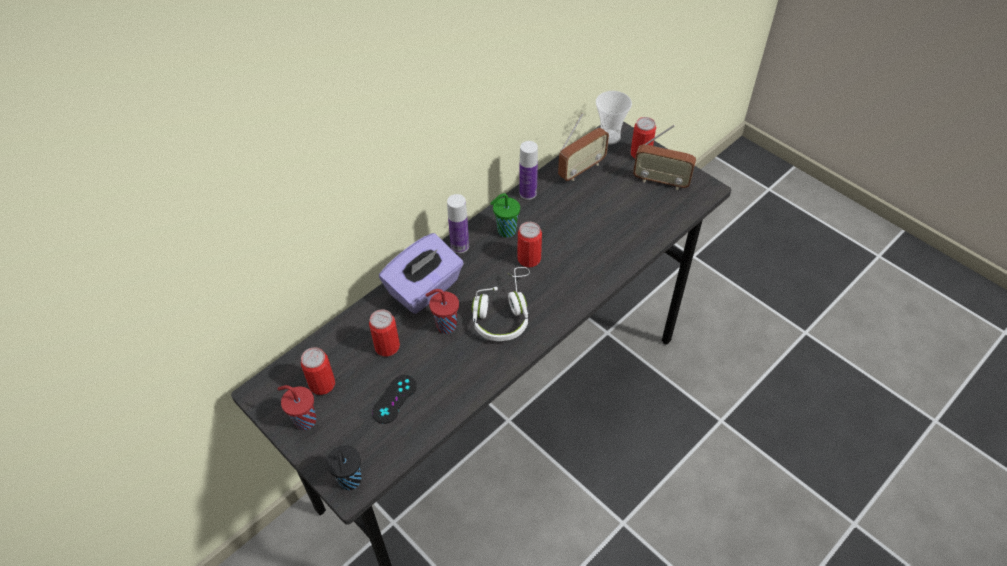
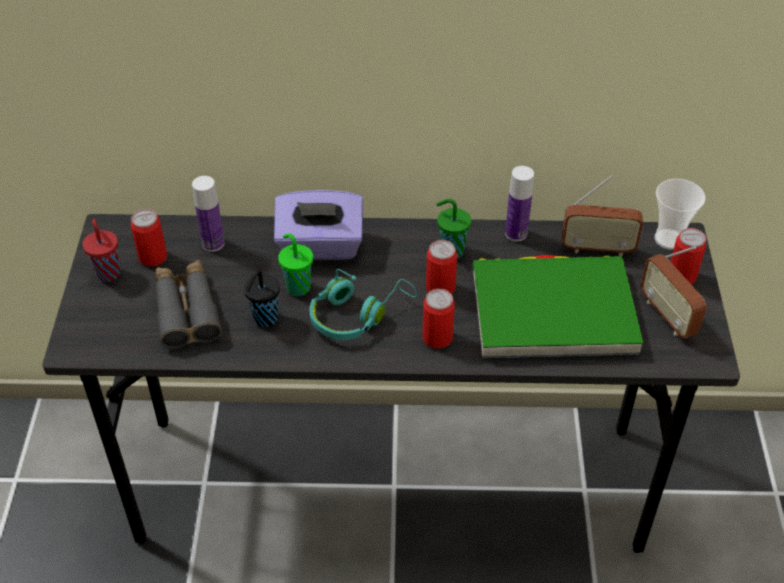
camera: 45 degrees right, 5 degrees down
(350, 481) = (80, 342): black cup -> black cup (264, 319)
(387, 346) = (233, 267): can -> can (437, 337)
(394, 399) = (186, 310): black game controller -> grey binoculars
(445, 325) = (297, 287): red cup -> green cup
(460, 246) = (394, 234): bottle -> bottle (213, 243)
(503, 312) = (357, 314): white headphones -> turquoise headphones
(605, 224) = (552, 312): none -> green book

